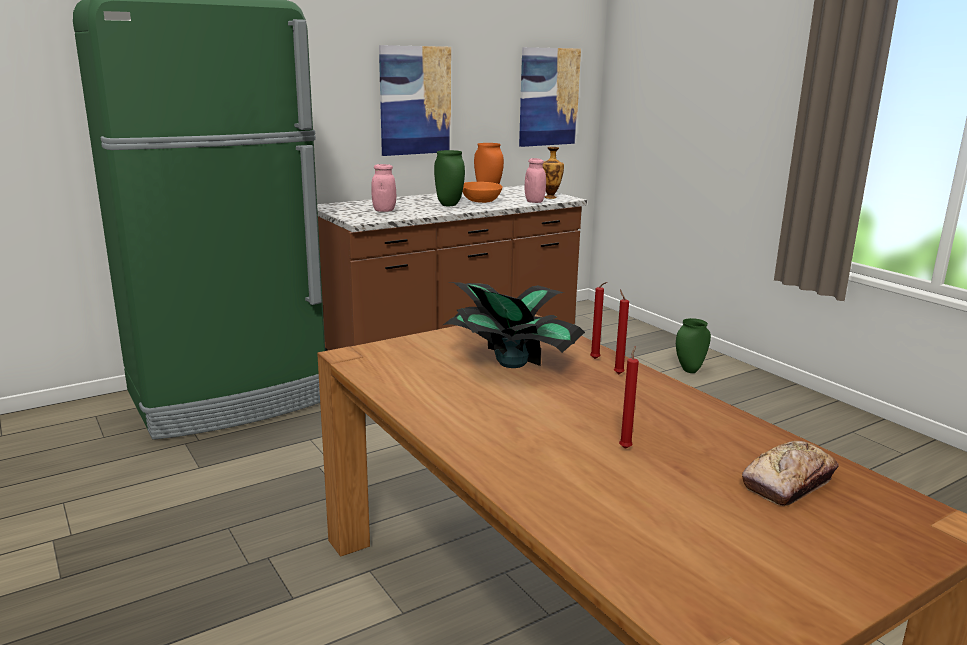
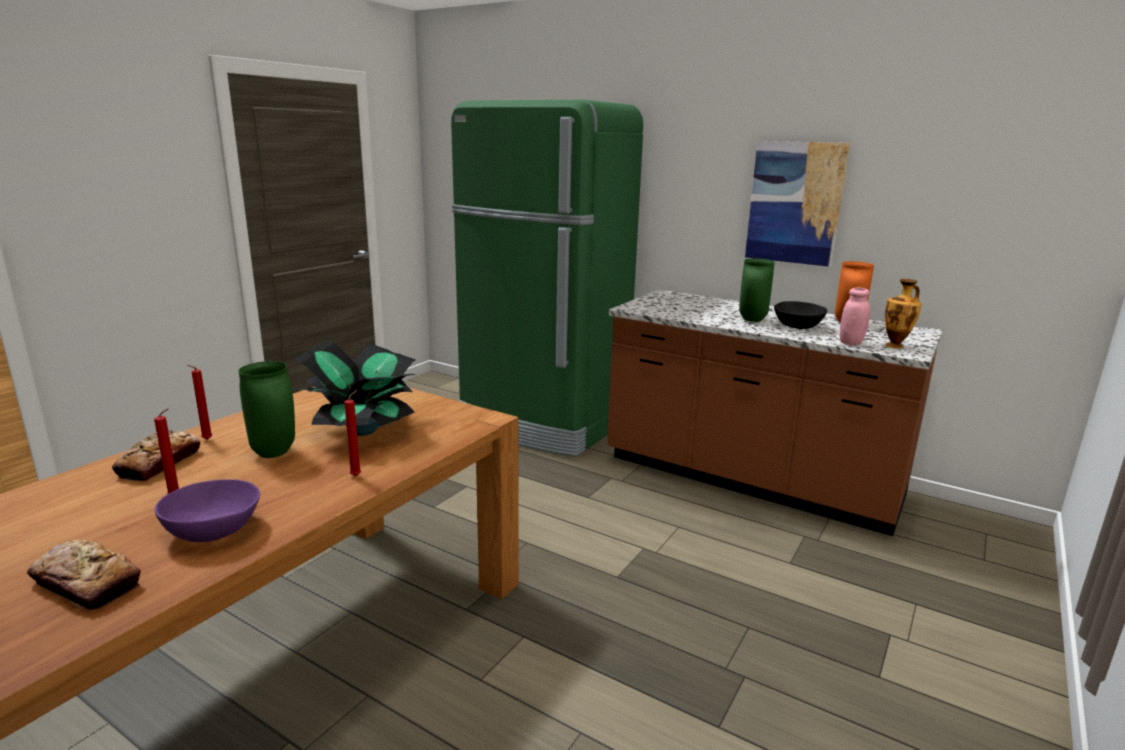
camera: 65 degrees right, 0 degrees up
(384, 210) = (682, 307): pink jar -> none
(481, 201) = (798, 326): orange bowl -> black bowl
(527, 457) = (160, 463): none -> bread
(548, 97) = (1016, 216): picture -> none
(596, 359) = (392, 461): red candle -> red candle (205, 440)
(689, 370) = (940, 664): green vase -> green vase (275, 453)
(703, 431) = (213, 530): none -> purple bowl

